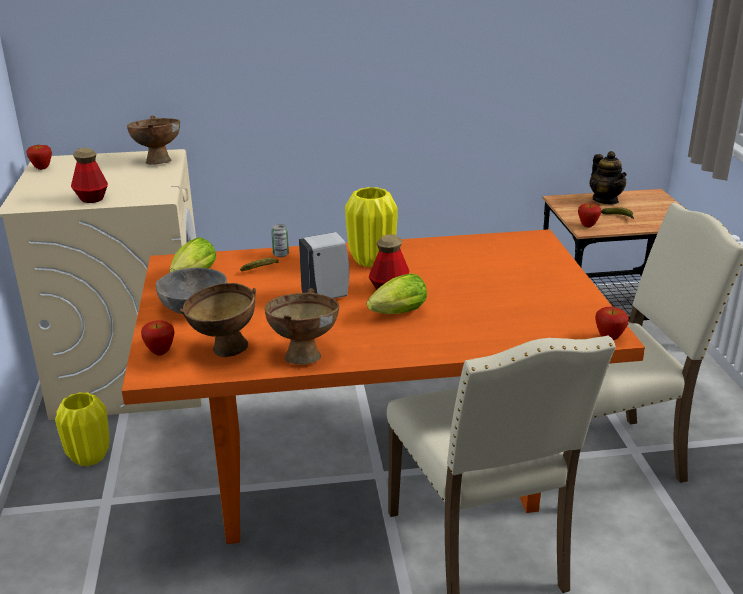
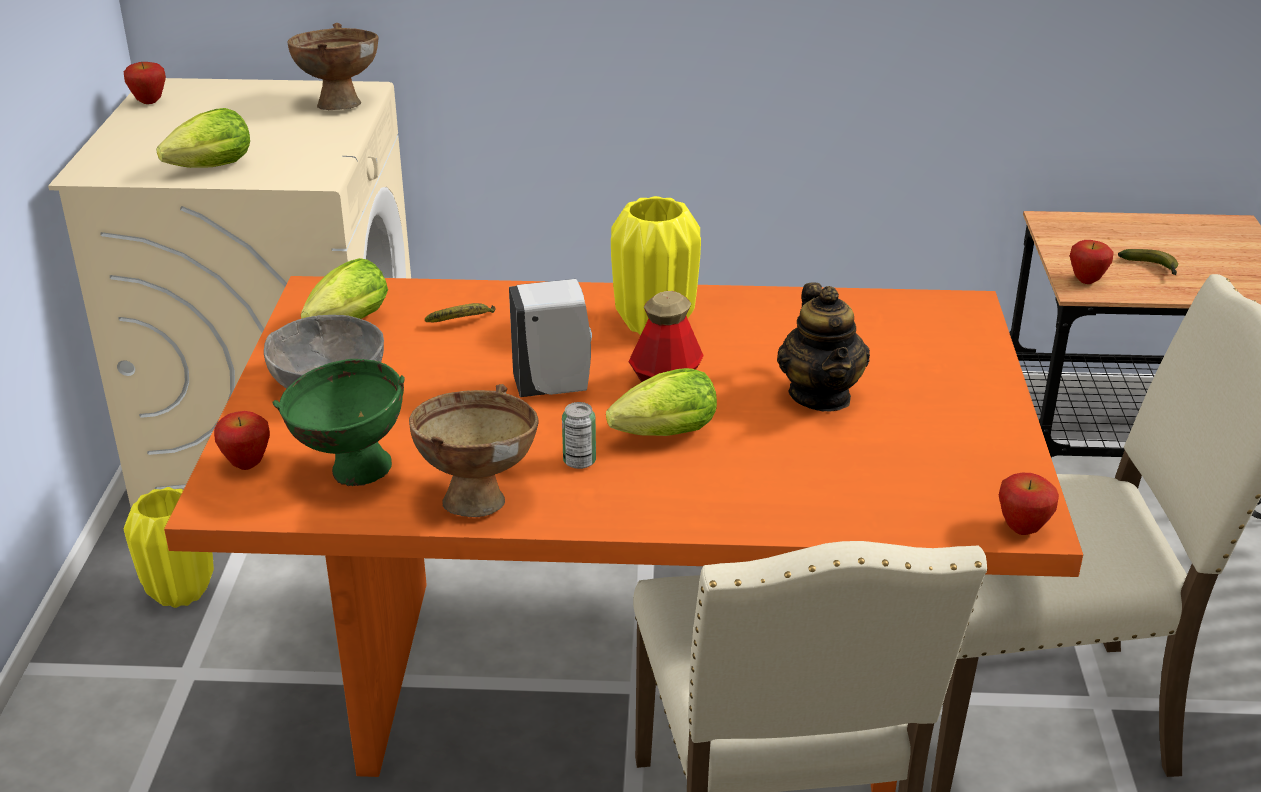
camera: 10 degrees right, 5 degrees up
(91, 199) = (207, 169): bottle -> lettuce
(222, 350) = (348, 471): brown bowl -> green bowl
(281, 254) = (504, 296): can -> can (579, 461)
(605, 200) = (1138, 230): teapot -> teapot (820, 395)

